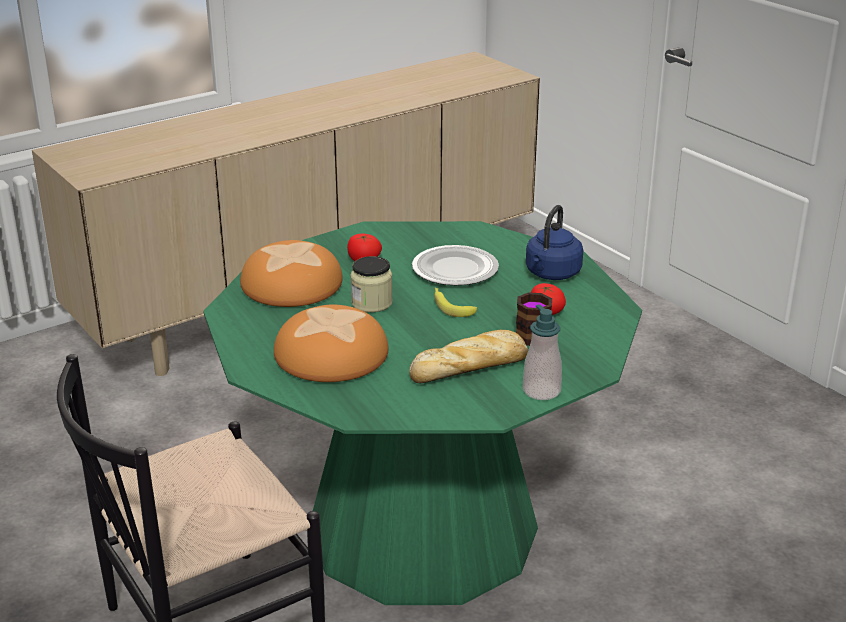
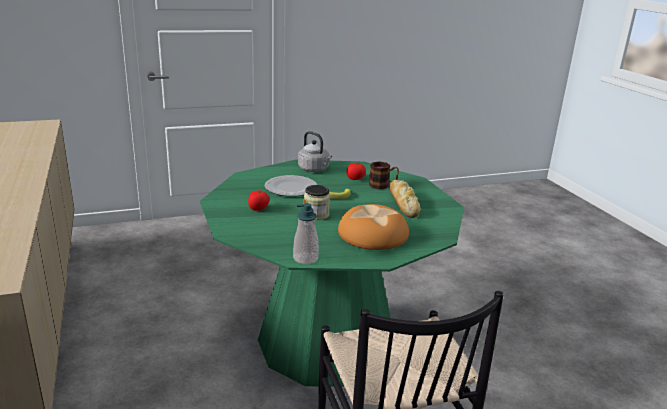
camera: 75 degrees left, 5 degrees down
(291, 284) = (272, 233): bread -> none
(541, 391) = (431, 193): soap dispenser -> soap dispenser (305, 258)
(551, 274) = (314, 169): blue kettle -> grey kettle

